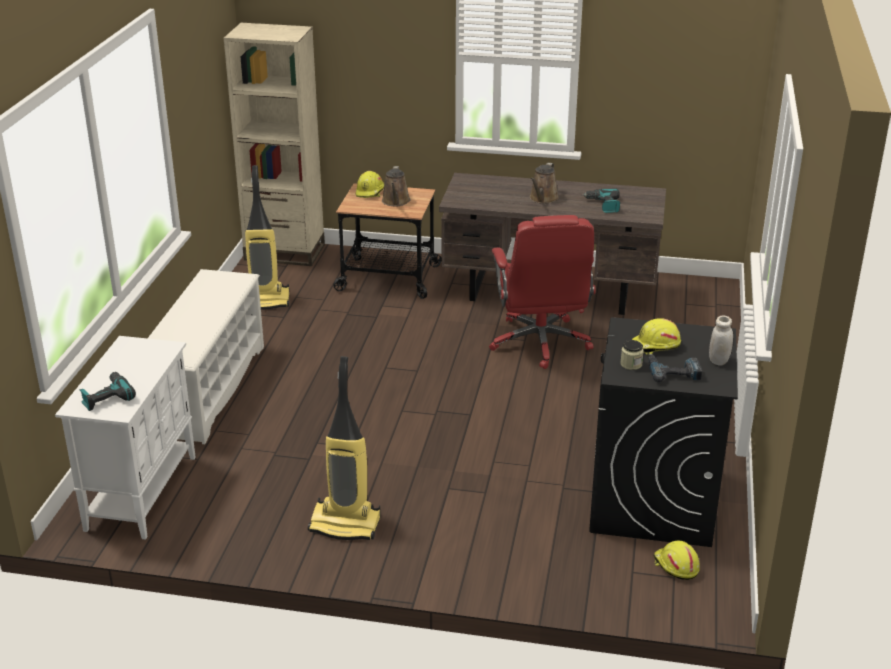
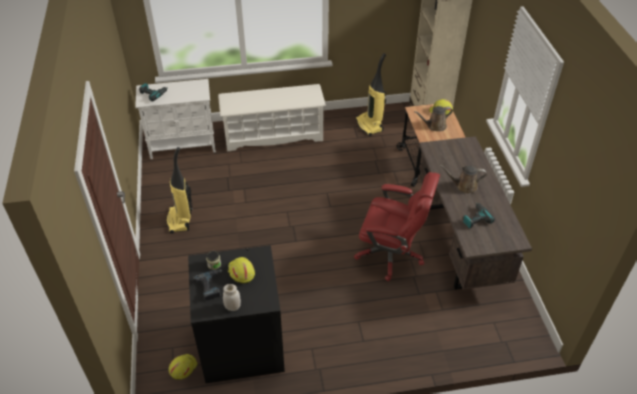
camera: 70 degrees right, 15 degrees up
(540, 343) = (391, 253): red office chair -> red office chair turned 135 degrees counterclockwise

